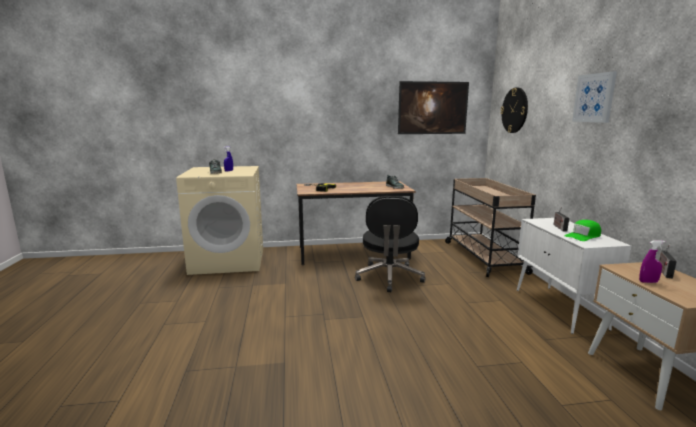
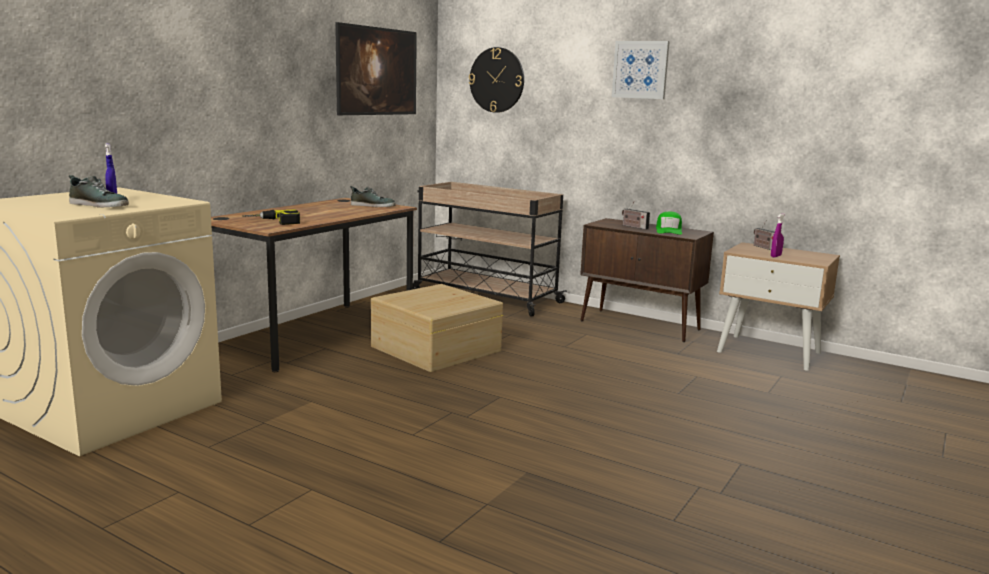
camera: 50 degrees left, 0 degrees up
(389, 277) = (435, 348): black office chair -> beige storage box
(560, 309) = (641, 325): white cabinet -> brown cabinet

